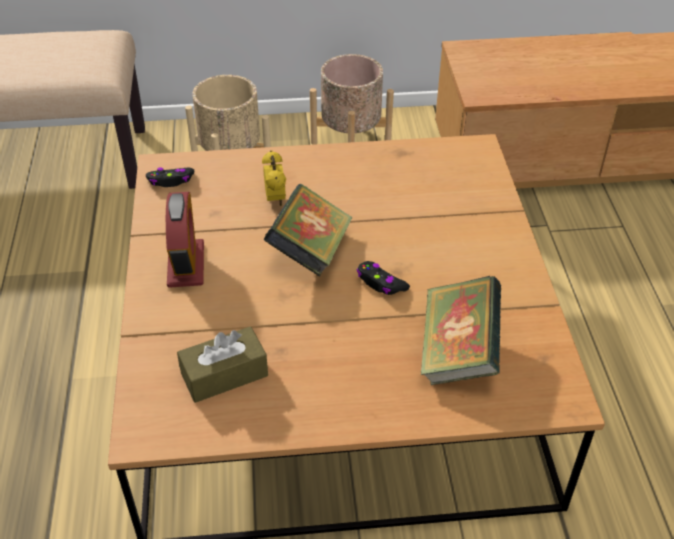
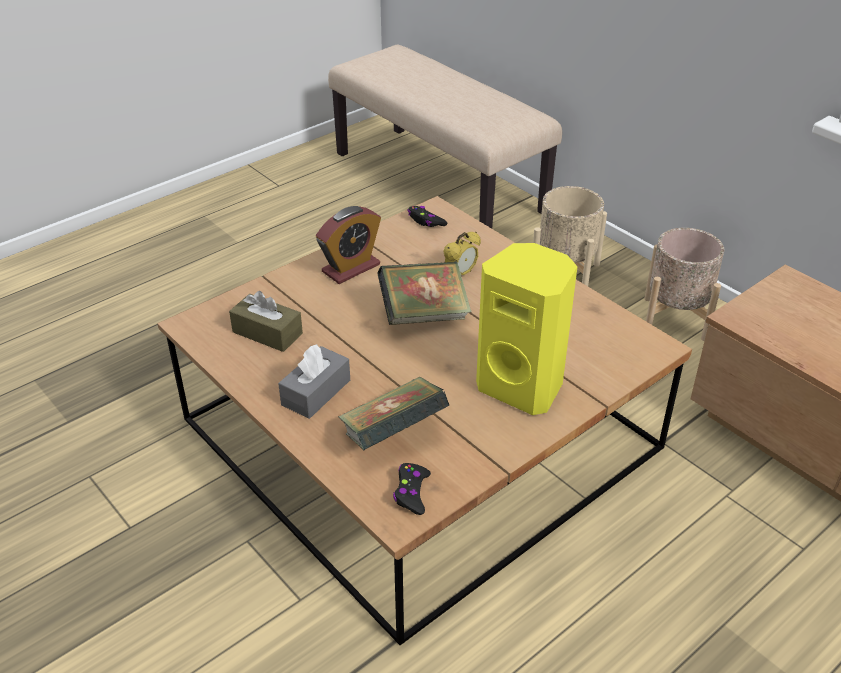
camera: 55 degrees right, 5 degrees down
(353, 379) = (316, 392): none -> grey tissue box
(381, 283) = (427, 363): black game controller -> black game controller (411, 493)
(461, 242) = (522, 386): none -> yellow speaker

